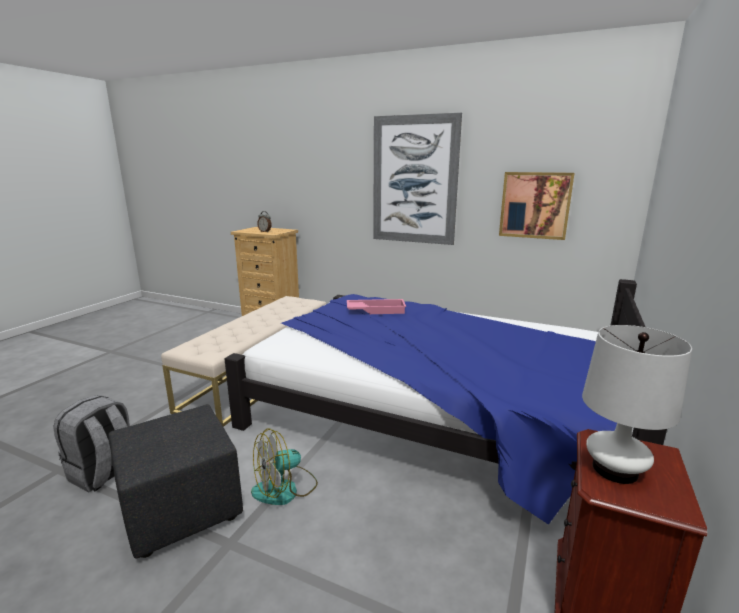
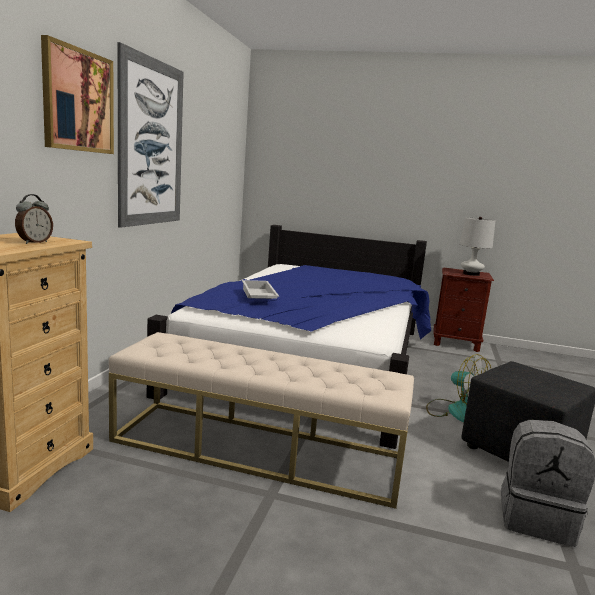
camera: 100 degrees left, 5 degrees down
(376, 310) = (257, 296): pink tray -> white tray
(535, 205) = (213, 174): picture -> picture (78, 101)

